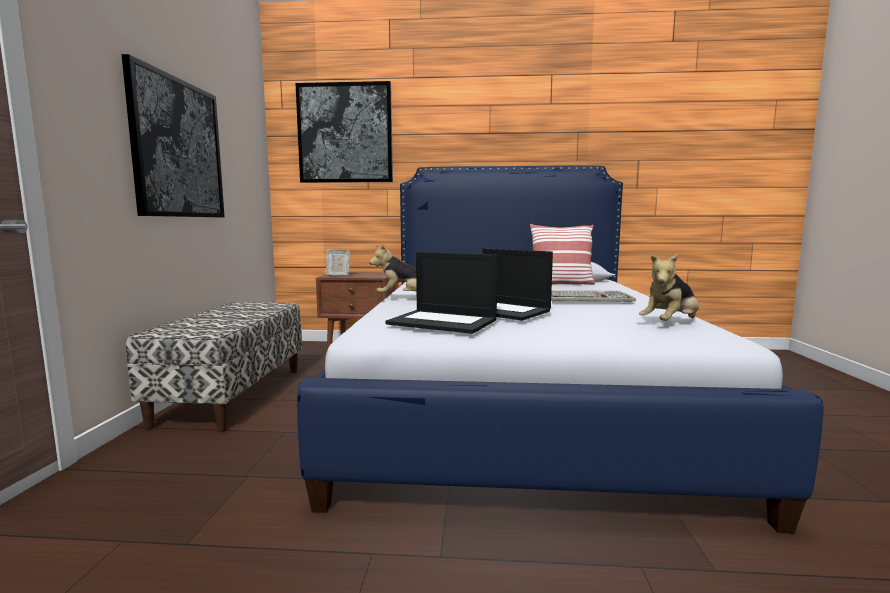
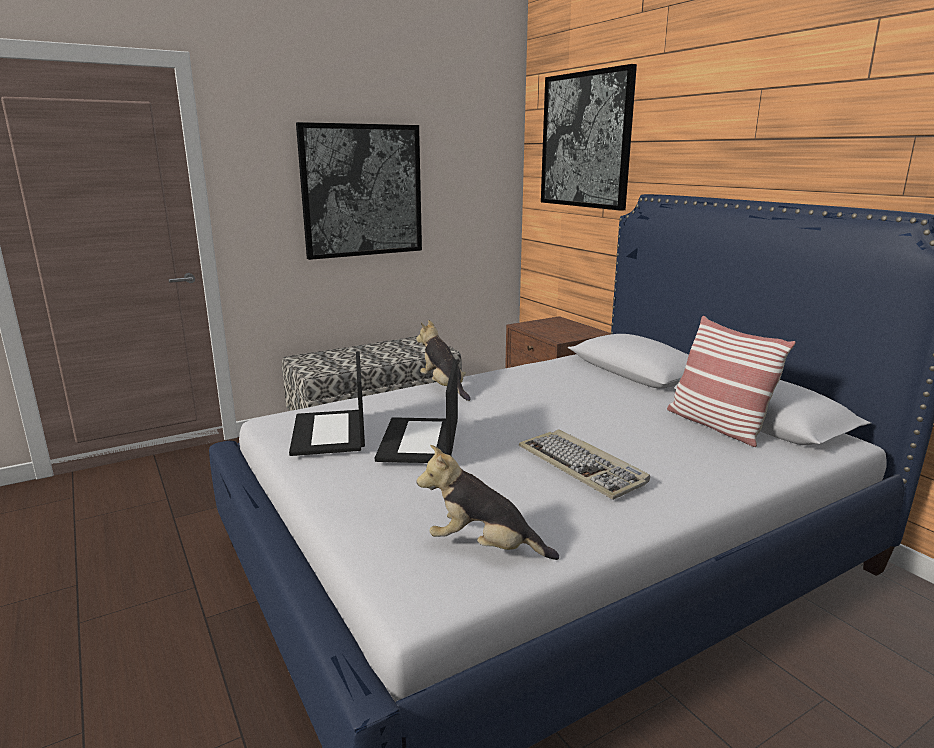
camera: 55 degrees right, 10 degrees up
(338, 275) = (532, 326): picture frame -> none

